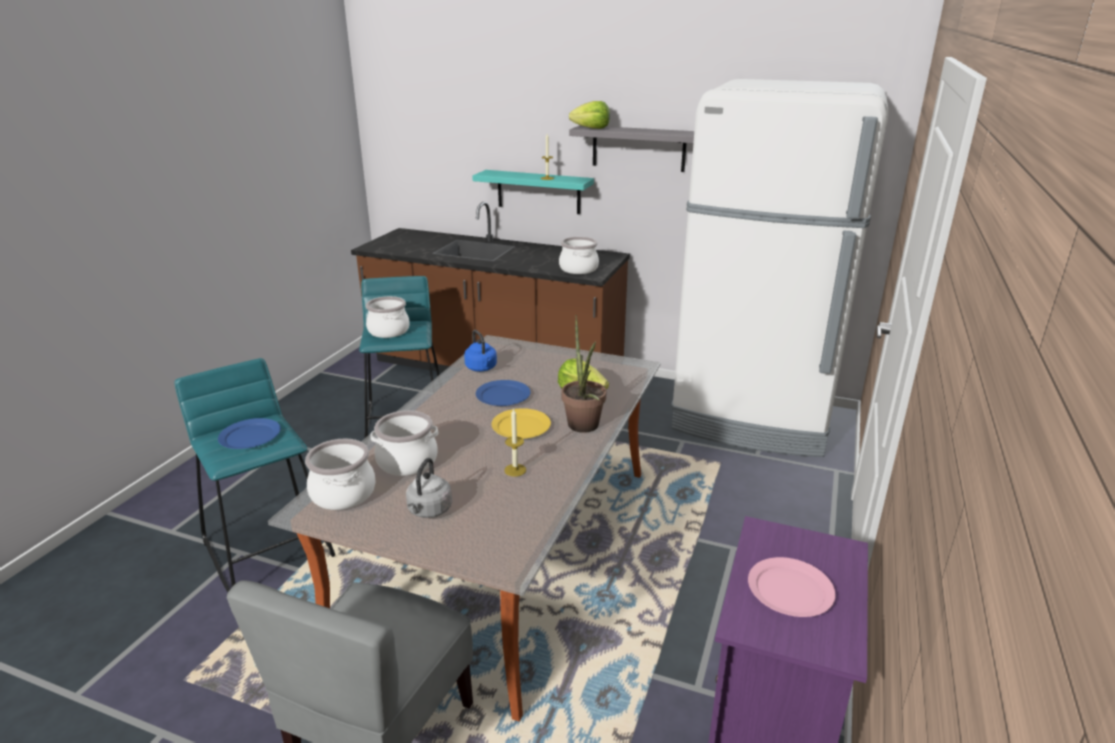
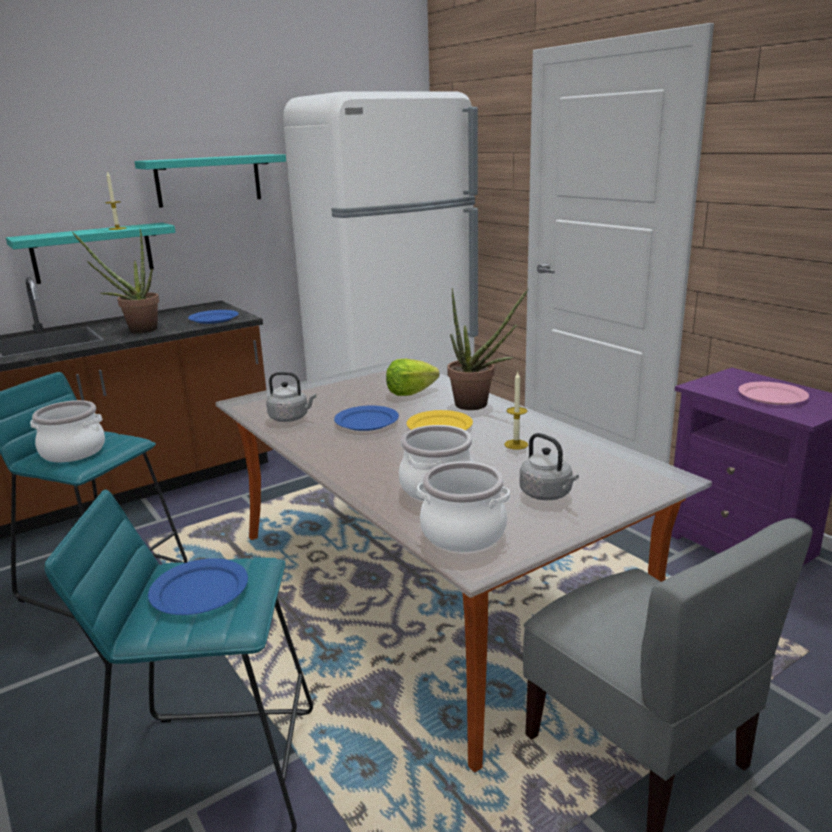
camera: 55 degrees left, 5 degrees down
(481, 368) = (291, 418): blue kettle -> grey kettle
(522, 261) = (136, 330): none -> potted plant
(578, 269) = (213, 319): cooking pot -> blue plate
(591, 128) = (165, 159): lettuce -> none
(638, 148) = (208, 180): grey shelf -> turquoise shelf

